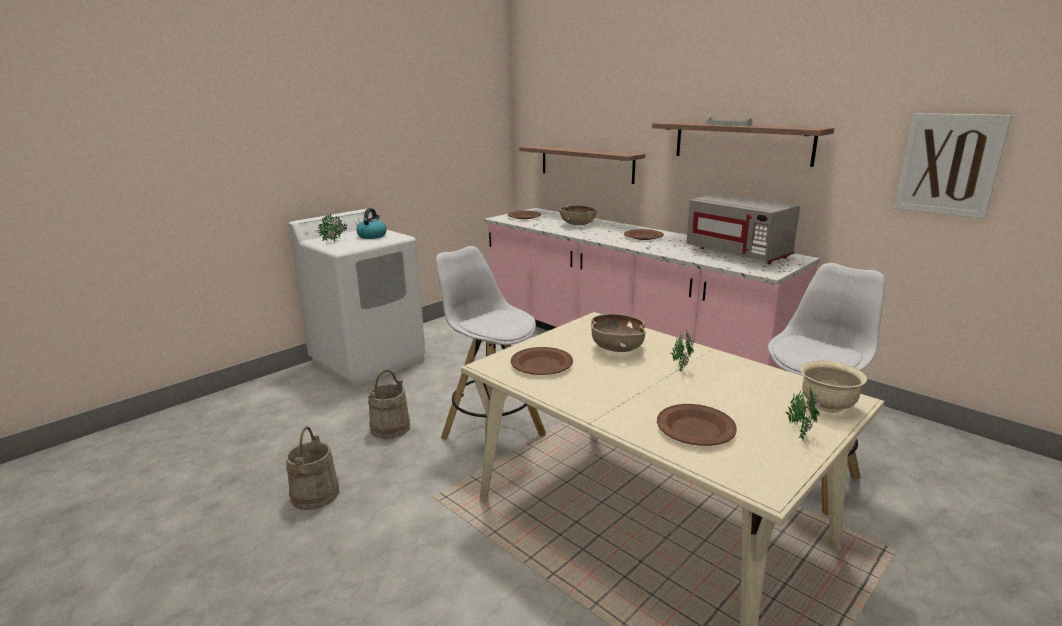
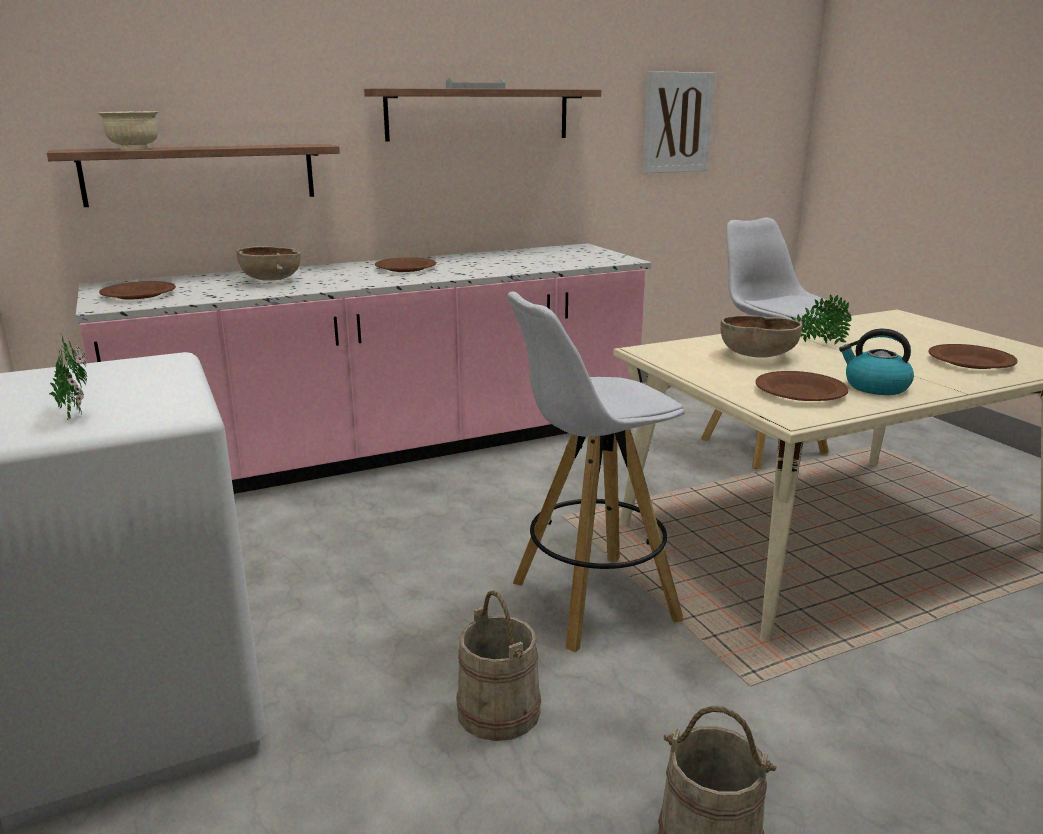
camera: 70 degrees left, 0 degrees up
(372, 236) = (105, 379): kettle -> kettle (875, 387)
(738, 253) = (539, 255): grey microwave -> none
(799, 431) = (965, 336): potted plant -> none
(827, 406) = (912, 321): beige bowl -> beige bowl (134, 148)

